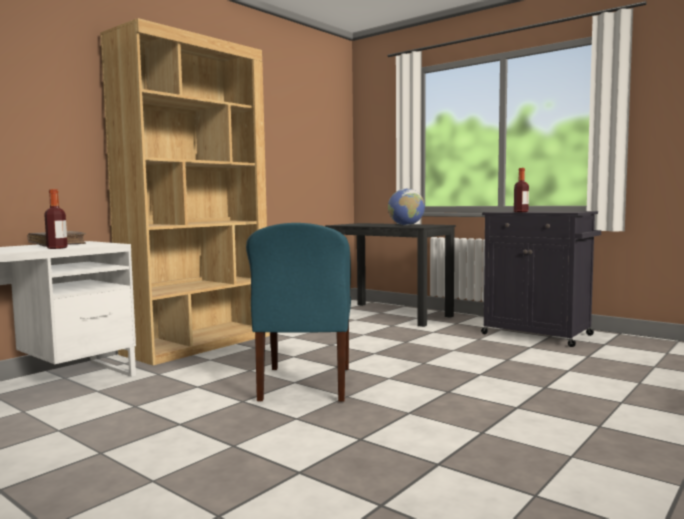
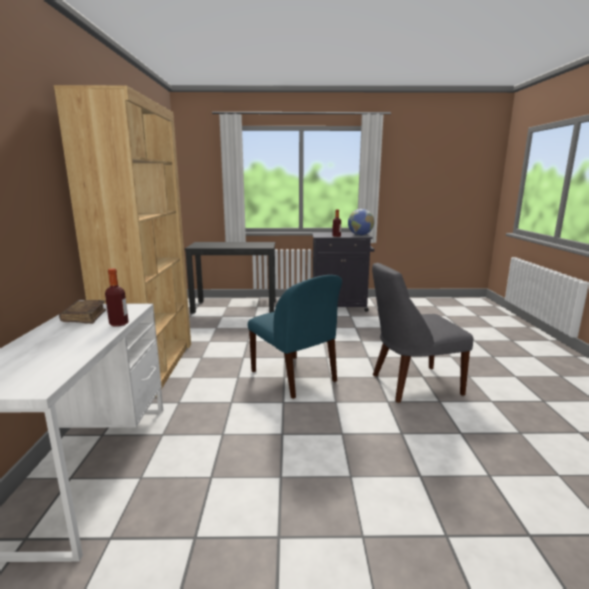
camera: 40 degrees left, 10 degrees up
(406, 225) = (248, 245): globe -> globe (360, 235)
(440, 434) = (412, 384): none -> grey chair

